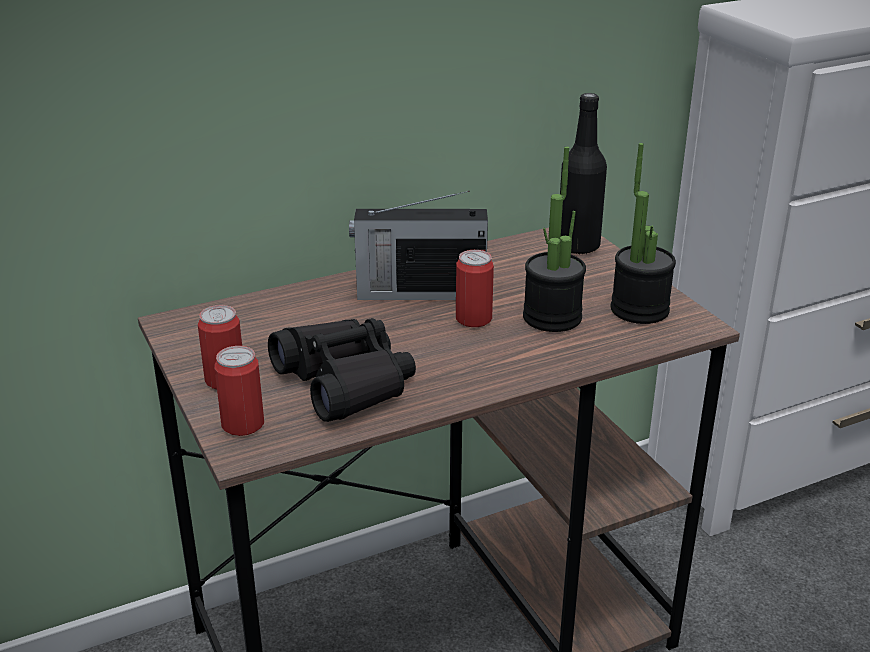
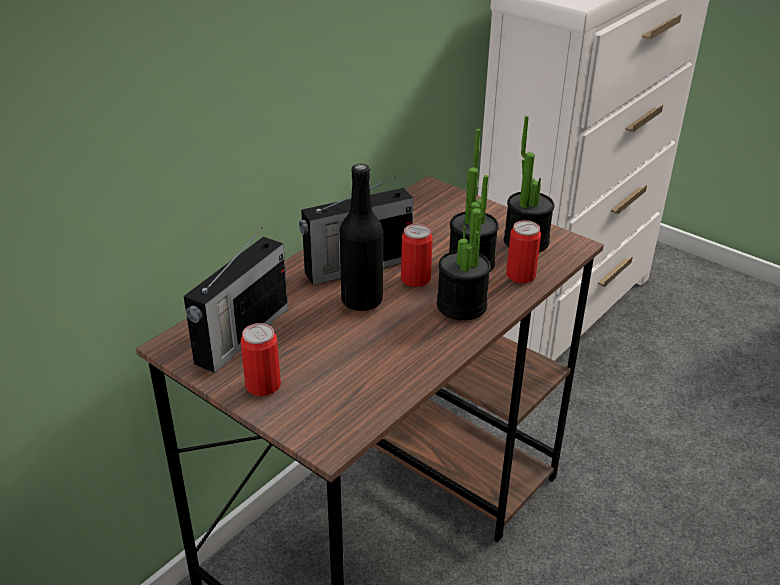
camera: 25 degrees left, 5 degrees up
(243, 330) = (240, 336): none -> radio
(243, 424) = (310, 420): can -> can (521, 275)
(345, 382) = (361, 360): black binoculars -> none
(503, 356) = (461, 305): none -> potted plant
(578, 246) = (443, 198): black bottle -> black bottle (362, 301)

